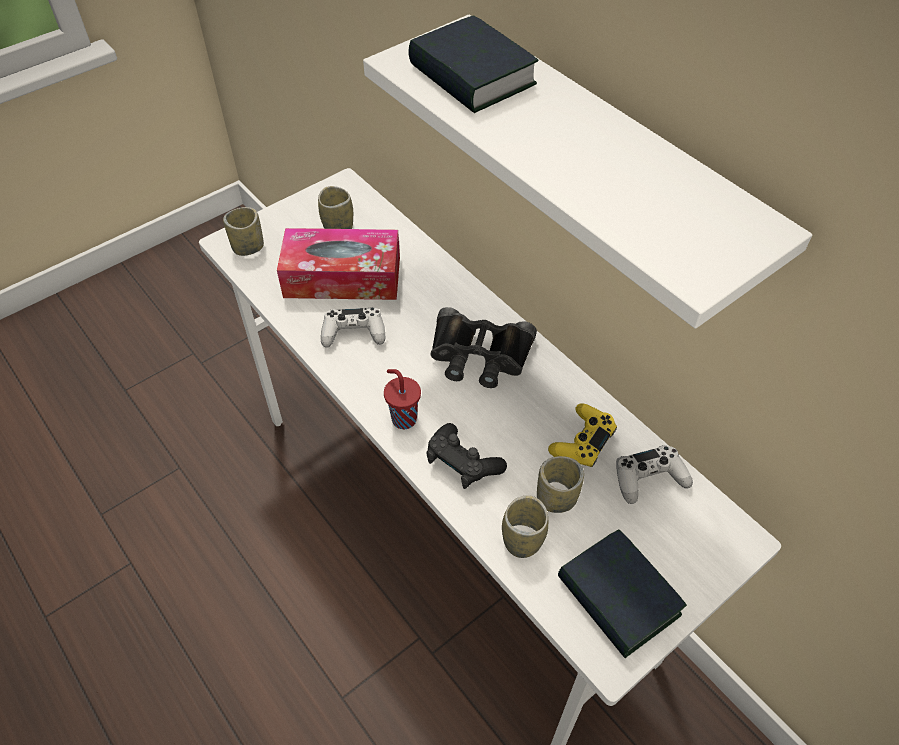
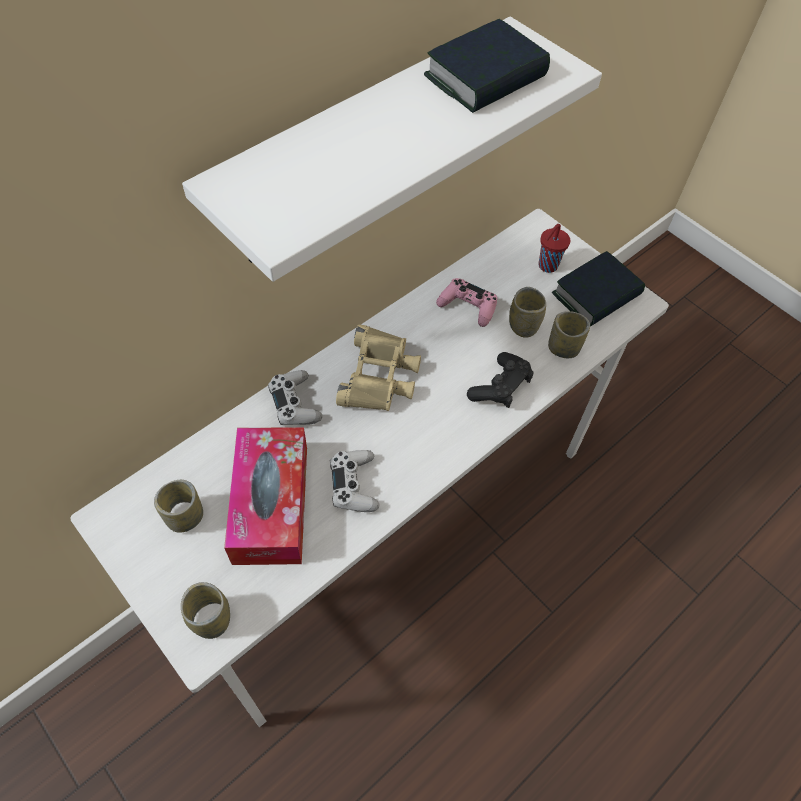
camera: 95 degrees left, 5 degrees up
(403, 418) = (458, 434): red cup -> red cup (547, 266)
(471, 76) = (310, 179): book -> book (486, 77)
(479, 355) = (380, 376): black binoculars -> beige binoculars
(582, 441) = (468, 306): yellow game controller -> pink game controller
(649, 478) = (497, 269): white game controller -> white game controller (295, 403)

